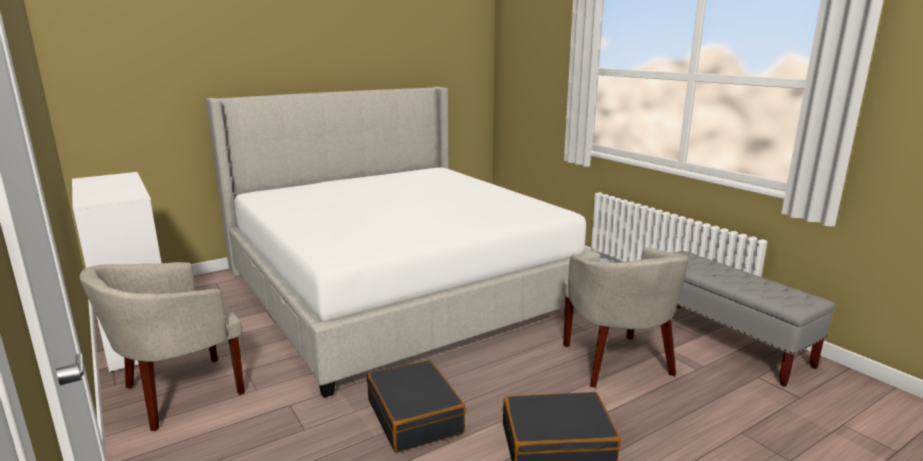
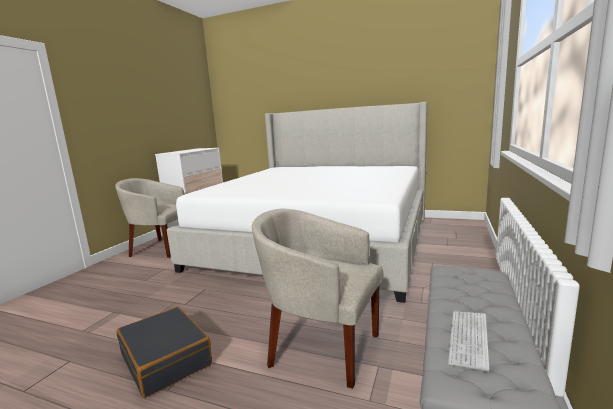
camera: 55 degrees right, 5 degrees down
(415, 416) = (173, 299): black suitcase -> none
(617, 363) = (321, 346): beige armchair -> beige armchair turned 75 degrees clockwise
(760, 288) = (468, 339): none -> keyboard

